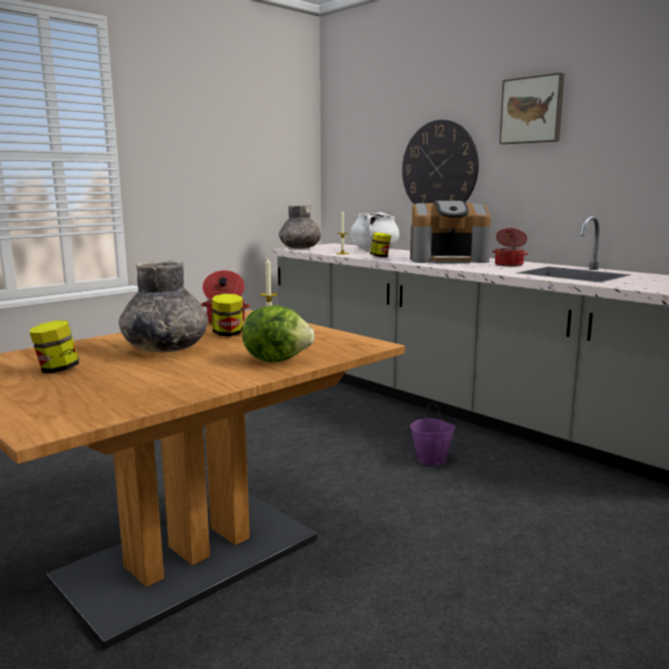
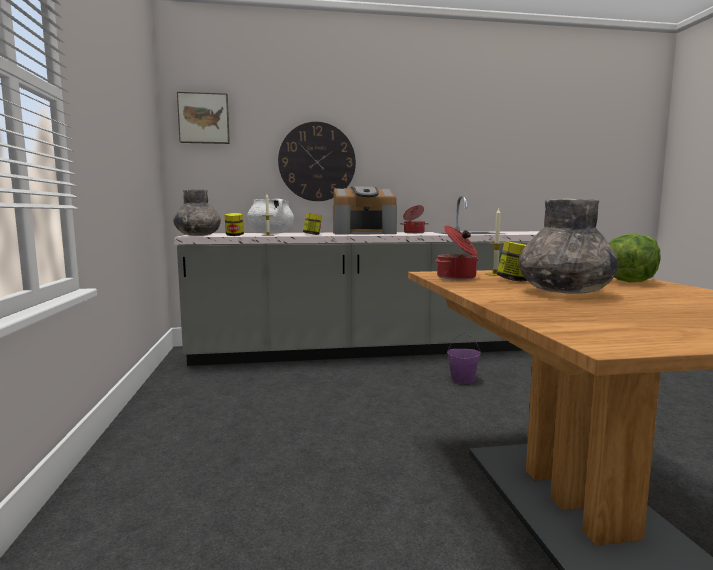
camera: 55 degrees left, 5 degrees down
(57, 370) = (648, 316): jar -> jar (234, 235)
(448, 259) = (364, 233): coffee machine -> coffee machine turned 45 degrees clockwise
(532, 110) = (397, 123): picture -> picture (204, 118)

